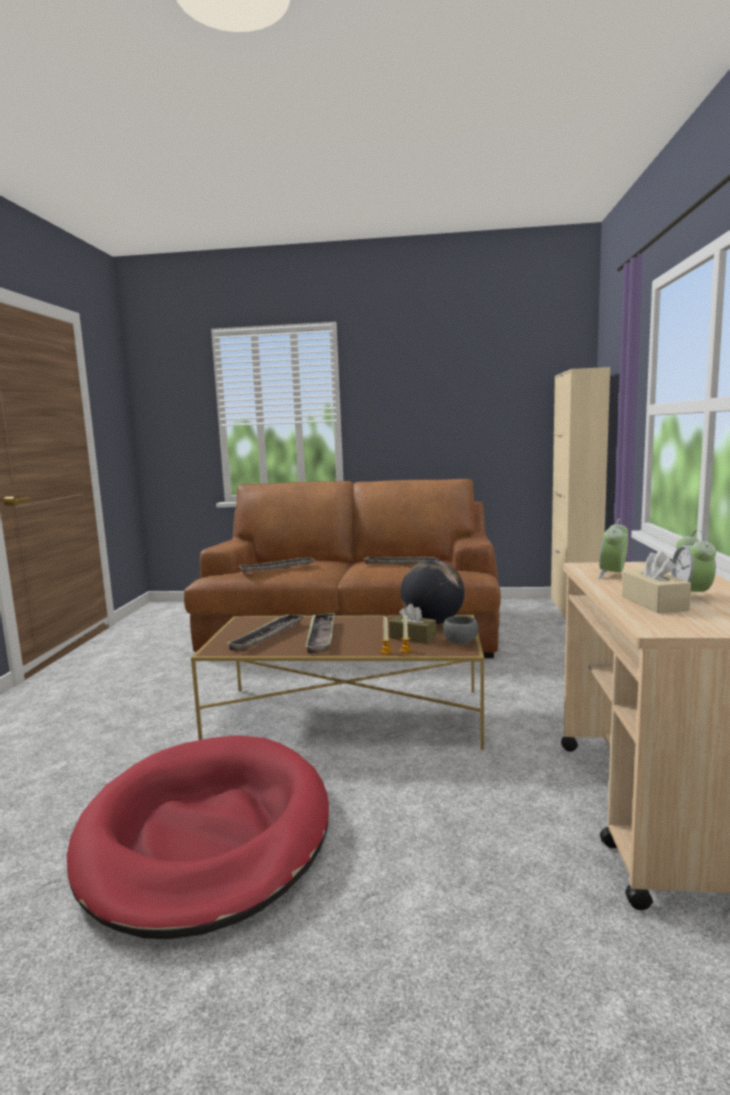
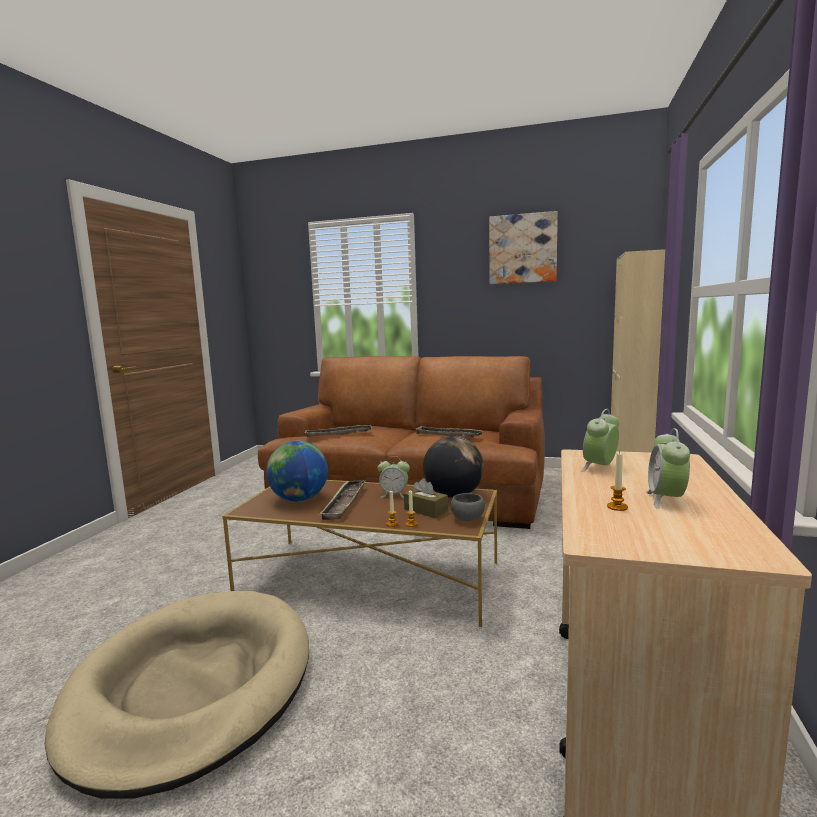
camera: 10 degrees right, 0 degrees up
(206, 835) = (192, 687): red dog bed -> beige dog bed
(268, 636) = (299, 499): tray -> globe
(369, 625) = (394, 495): none -> alarm clock
(457, 364) = (522, 249): none -> picture
(654, 603) = (617, 507): beige tissue box -> candle

